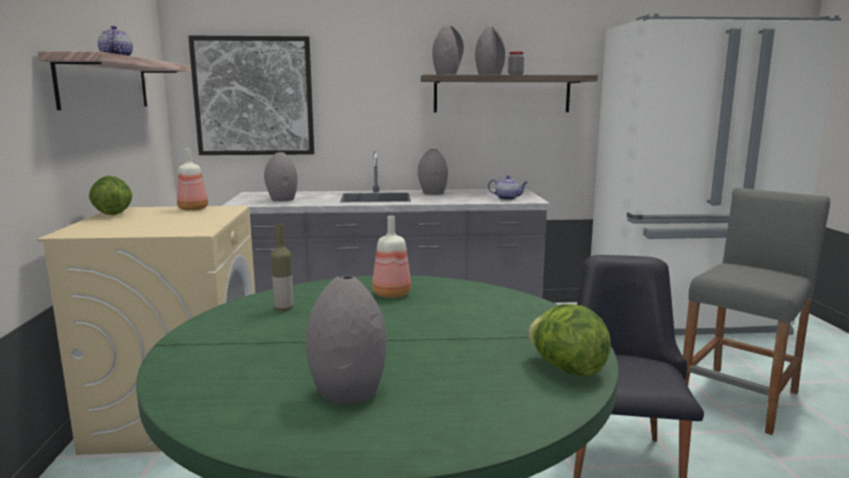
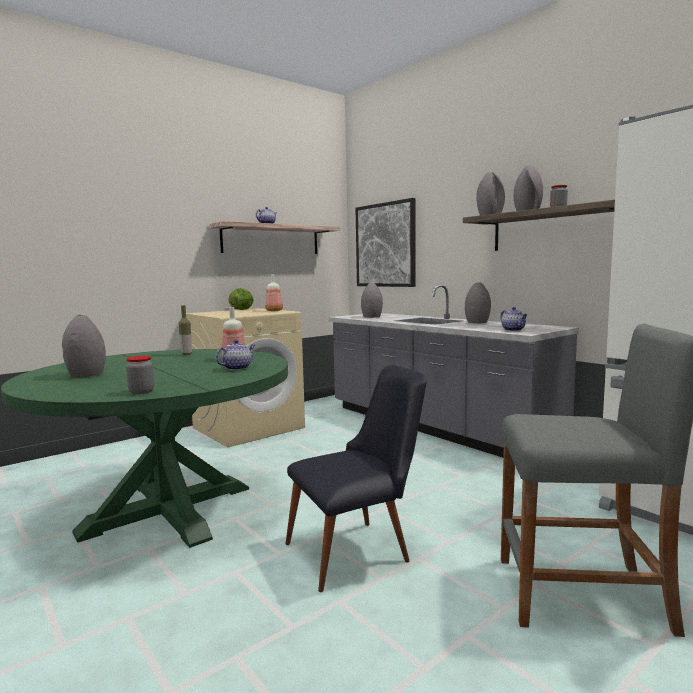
camera: 55 degrees right, 5 degrees down
(468, 303) = (237, 368): none -> teapot
(566, 368) = (141, 392): lettuce -> jar

